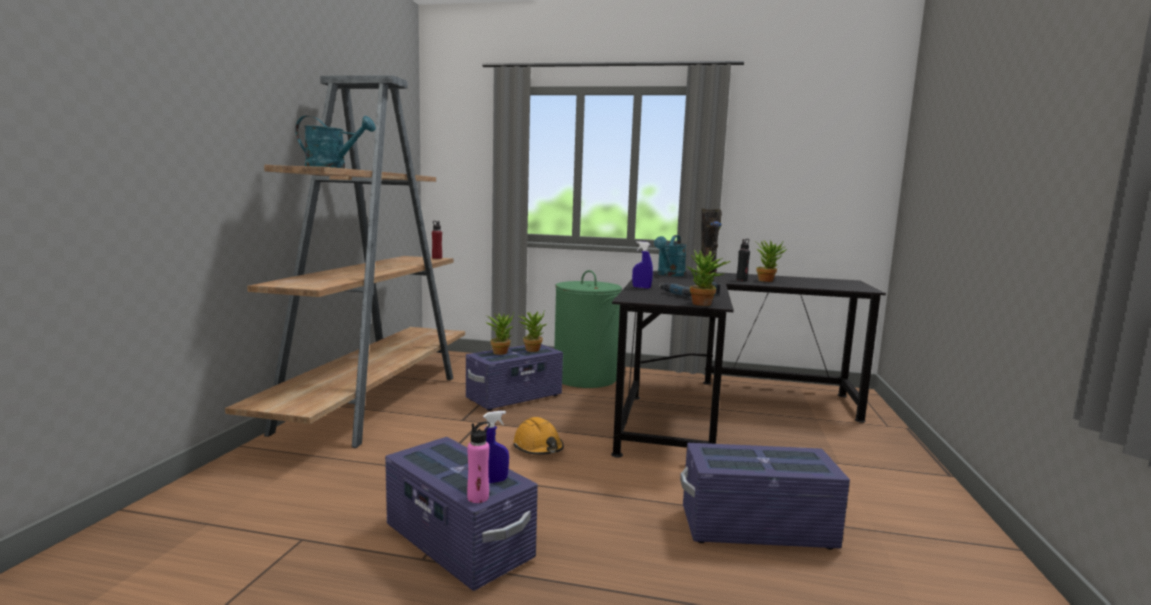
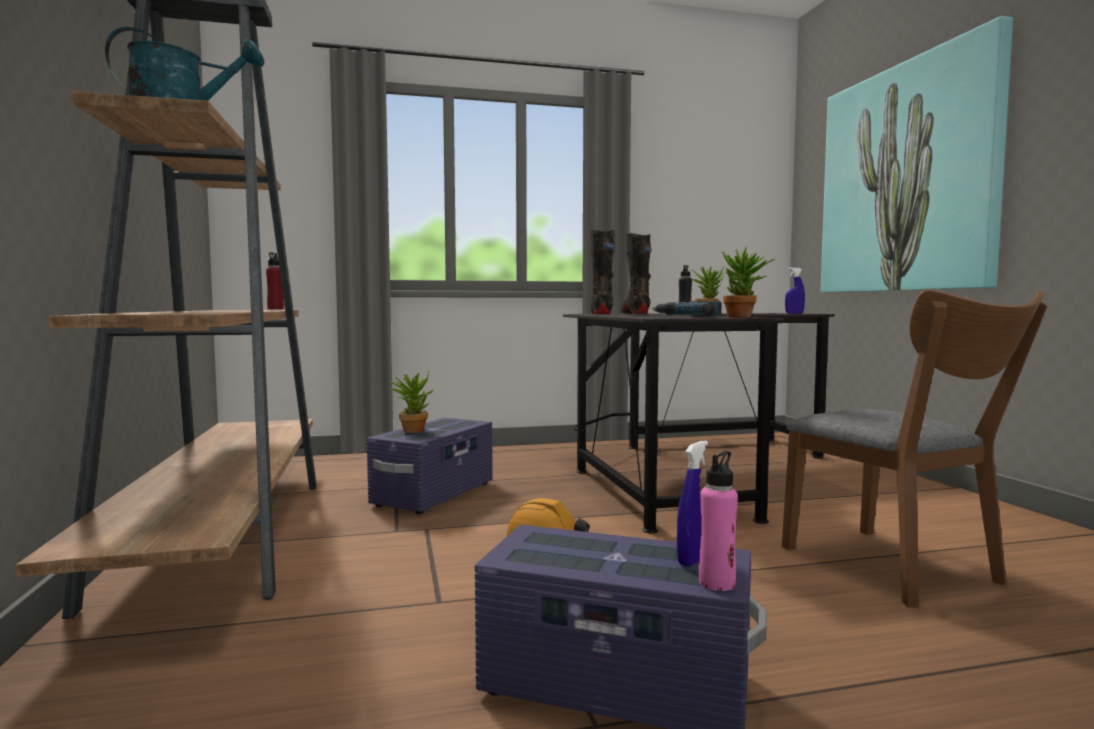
camera: 25 degrees left, 5 degrees down
(532, 349) = (449, 423): potted plant -> none
(584, 378) = (493, 461): green laundry basket -> none
(641, 287) = (621, 316): blue spray bottle -> blue spray bottle (794, 313)
(669, 275) = (601, 314): turquoise watering can -> black boot
(756, 528) = (900, 570): purple storage box -> brown chair
(961, 171) = (906, 179): none -> picture

